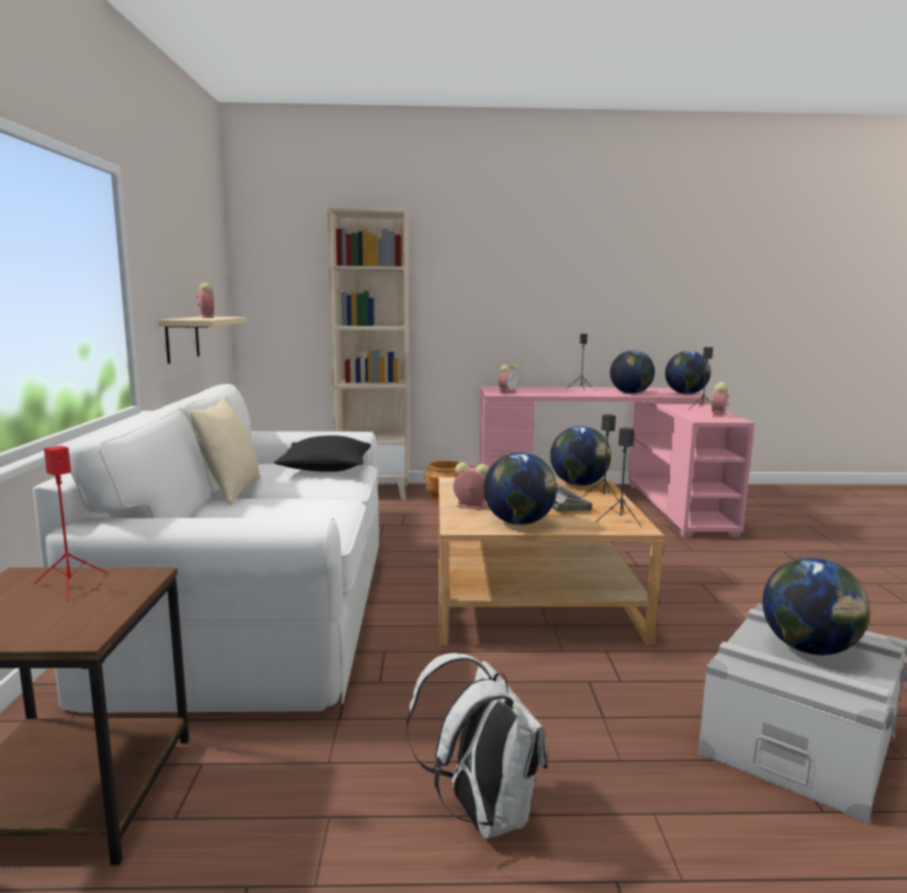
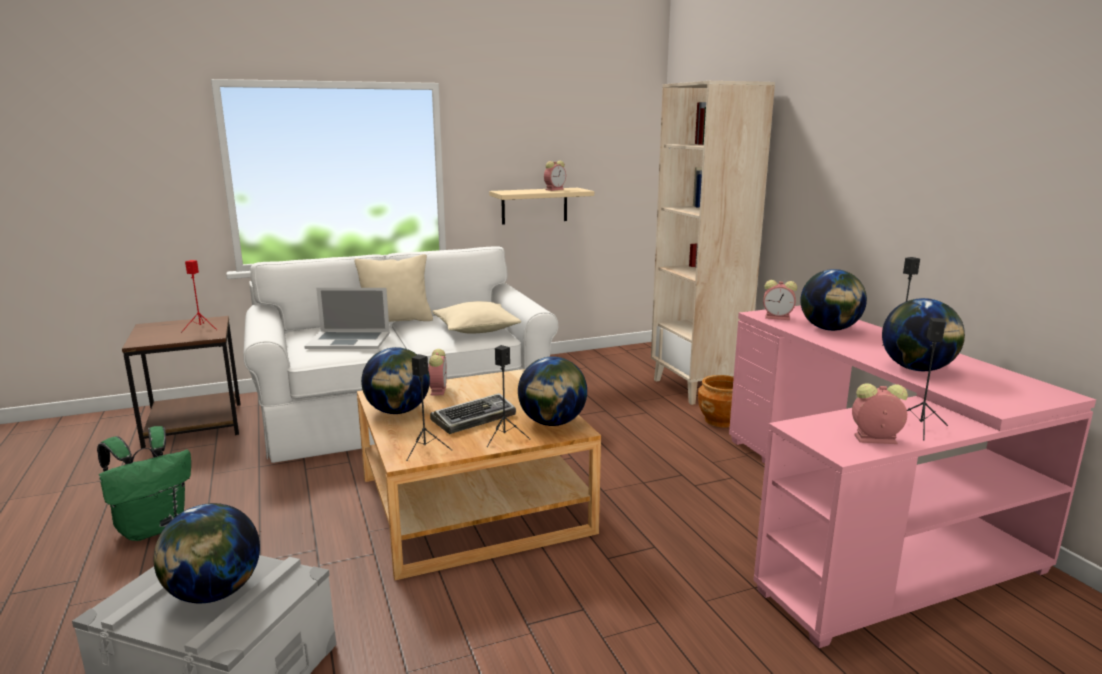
camera: 70 degrees right, 5 degrees up
(290, 512) = (349, 340): none -> laptop
(325, 468) = (476, 329): black pillow -> beige pillow
(481, 813) = (153, 527): white backpack -> green backpack
(686, 394) = (1004, 402): globe -> globe (829, 329)

